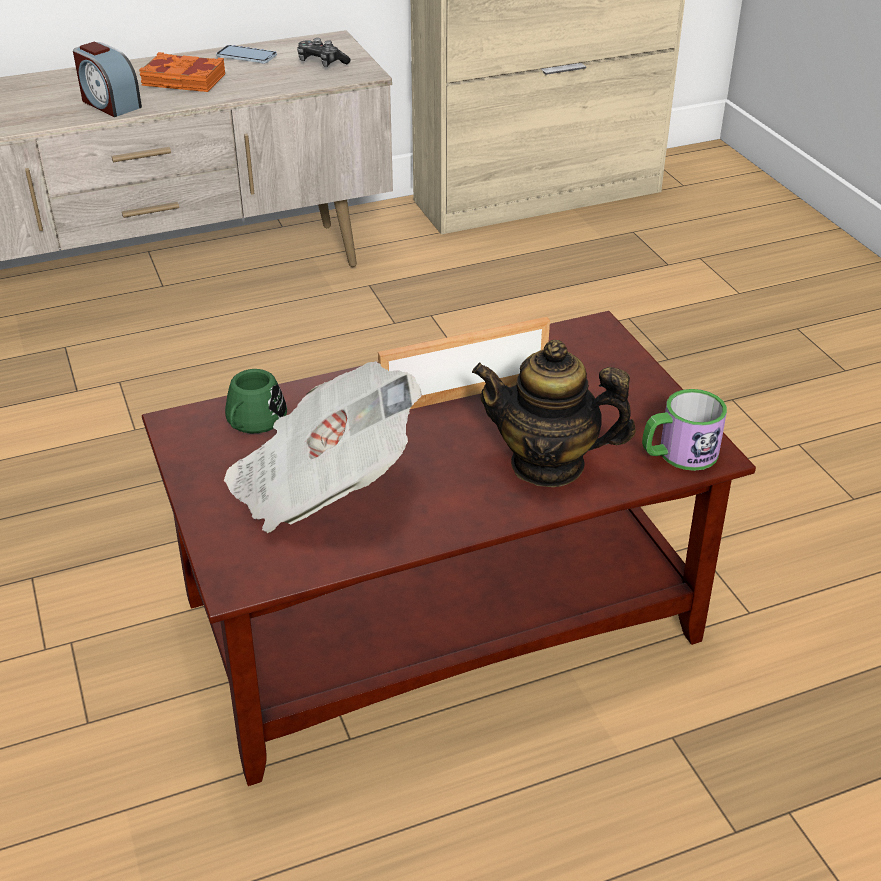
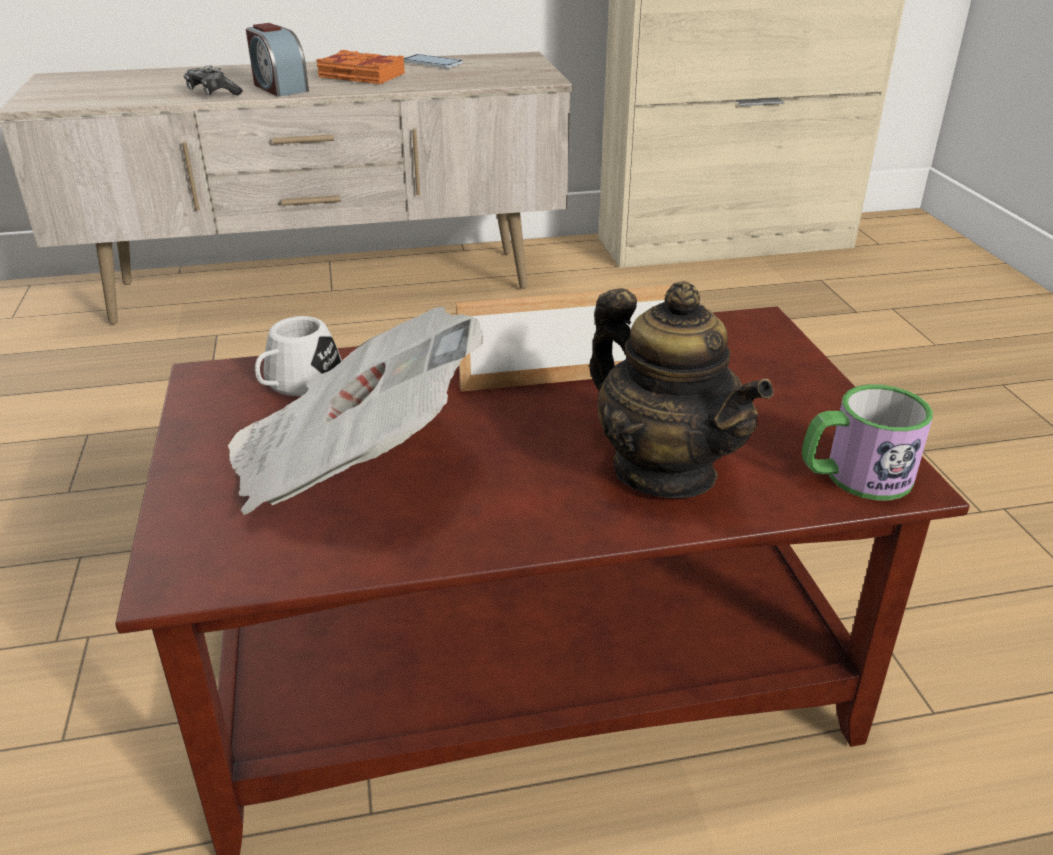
camera: 10 degrees right, 5 degrees down
(253, 422) = (297, 384): green mug -> white mug
(321, 62) = (504, 70): game controller -> game controller (212, 93)
(548, 464) = (664, 470): teapot -> teapot turned 150 degrees counterclockwise

